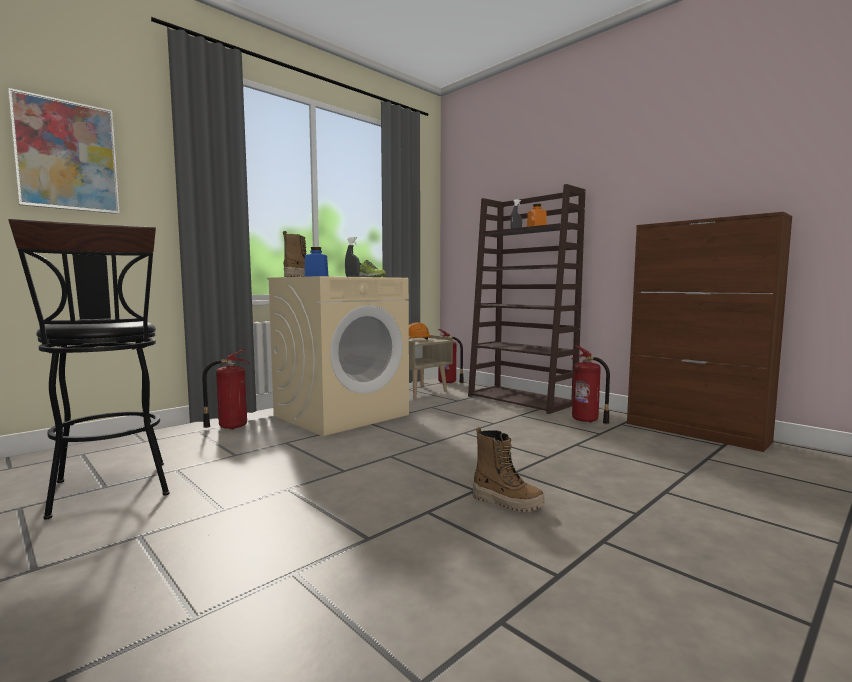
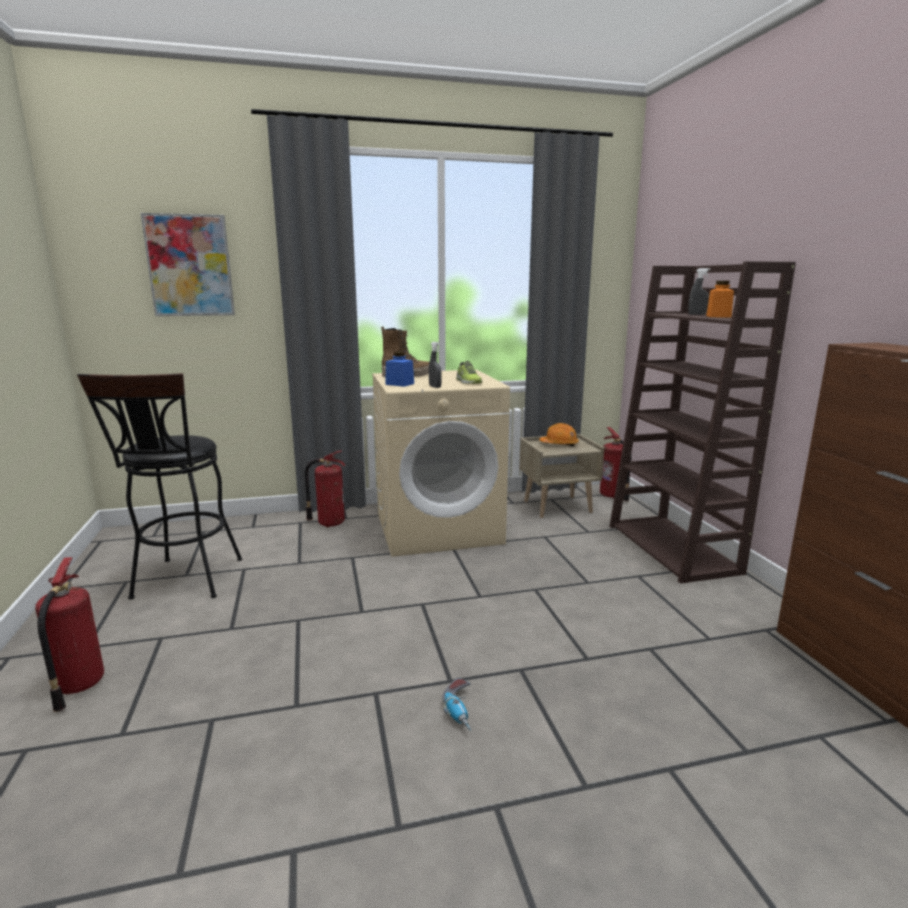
camera: 30 degrees right, 10 degrees up
(507, 502) = (461, 710): boot -> power drill
(586, 421) = (719, 610): fire extinguisher -> fire extinguisher (78, 686)

